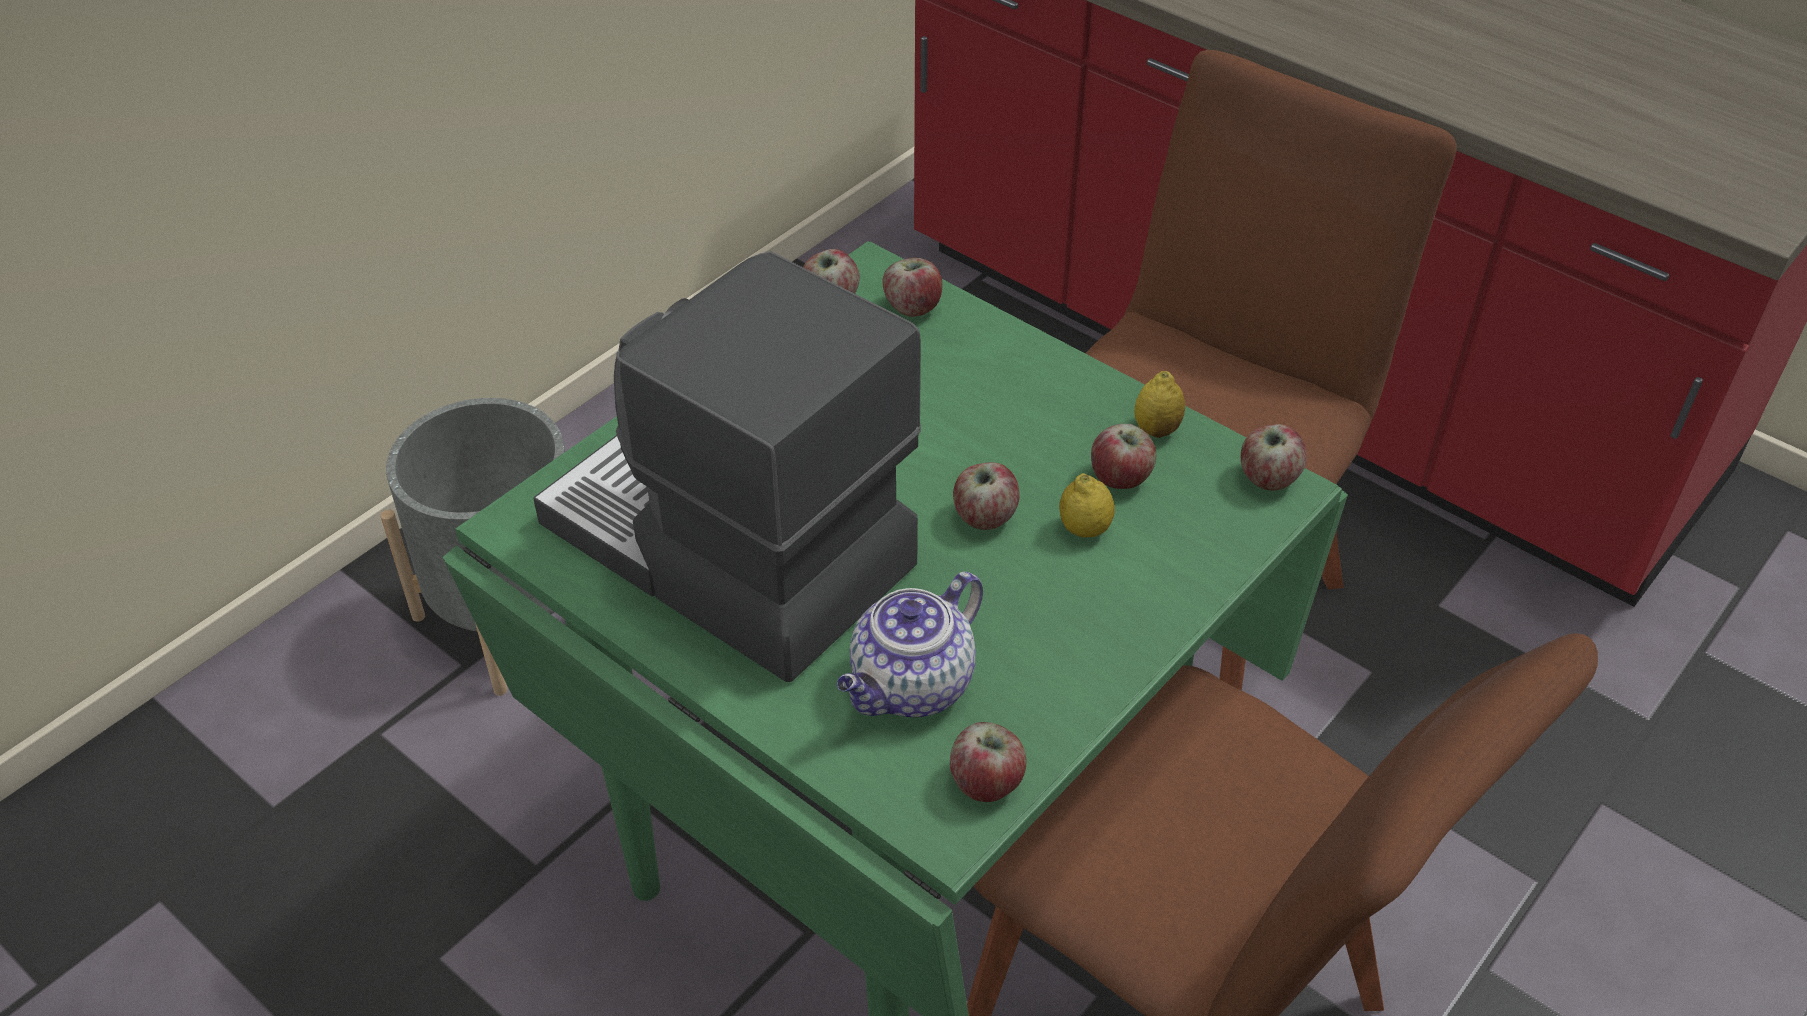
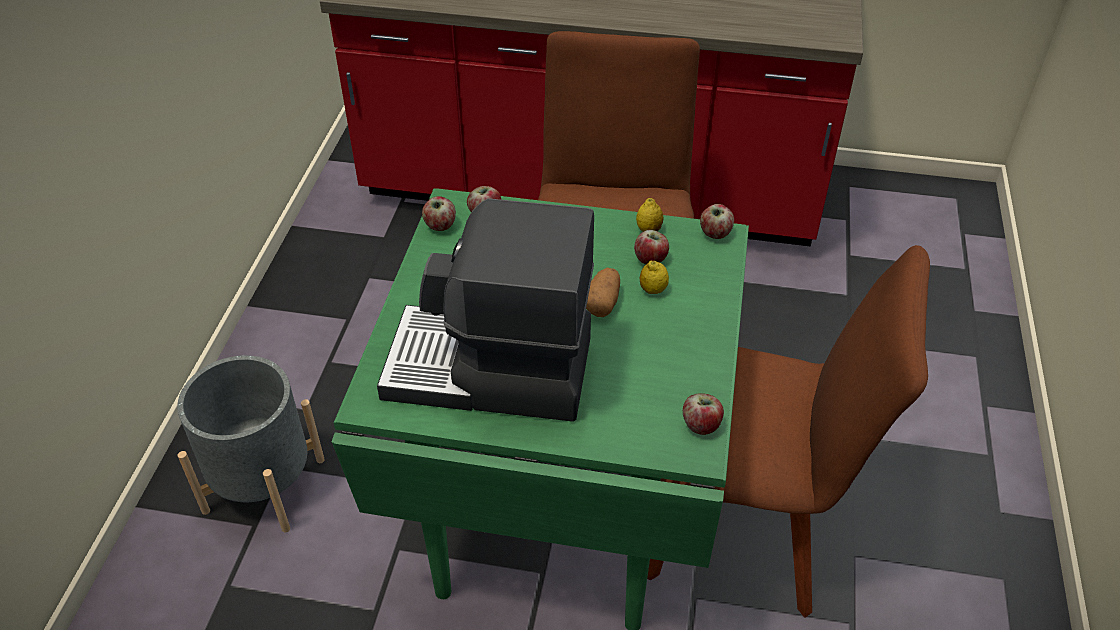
camera: 30 degrees left, 0 degrees up
(911, 687) = (633, 397): teapot -> none
(984, 517) = (602, 303): apple -> potato

